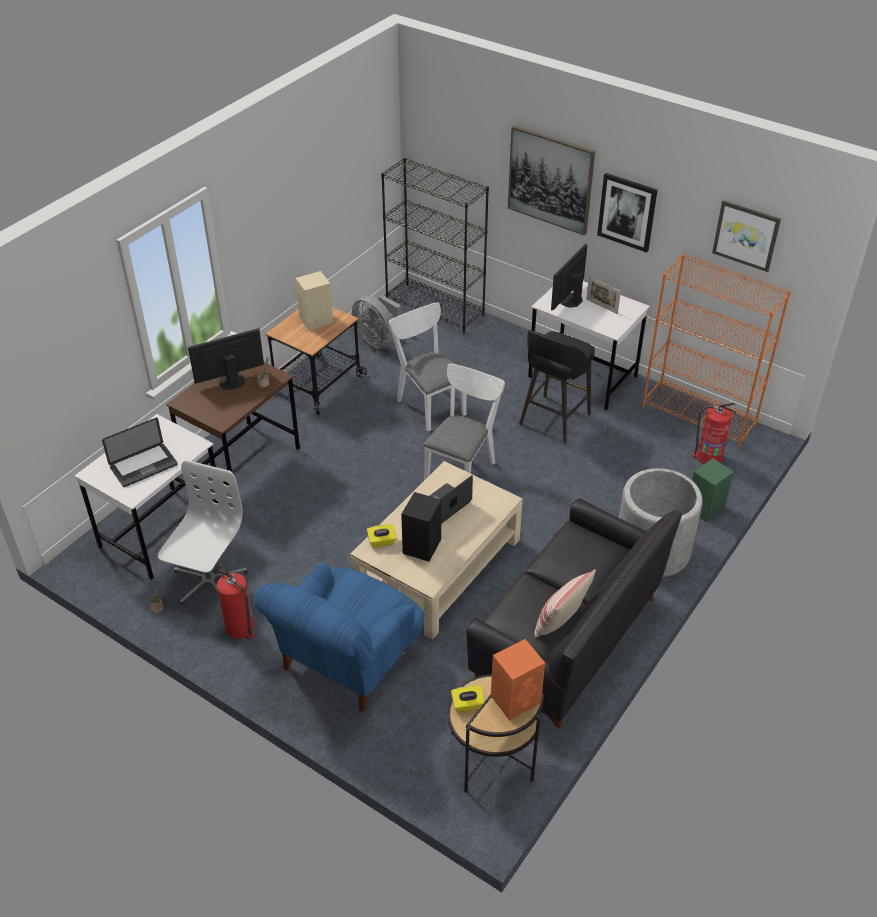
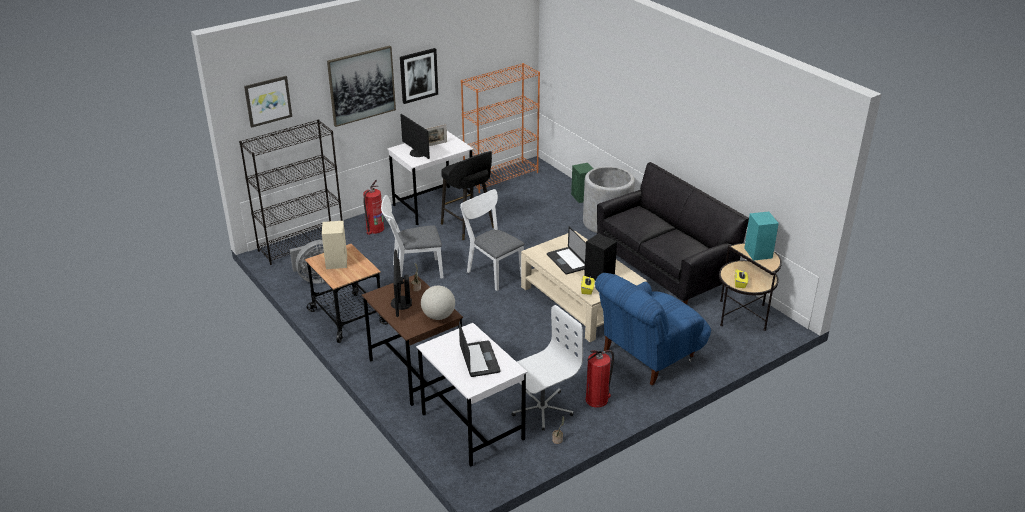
camera: 70 degrees left, 10 degrees down
(208, 581) = (541, 409): white office chair -> white office chair turned 105 degrees clockwise
(216, 414) = (438, 316): none -> globe
(346, 661) = (648, 356): blue armchair -> blue armchair turned 90 degrees clockwise
(516, 699) = (758, 252): orange speaker -> turquoise speaker
(560, 621) = (690, 237): pillow -> none
(708, 457) = (540, 184): fire extinguisher -> fire extinguisher (374, 229)
(746, 235) = (491, 45): picture -> picture (268, 101)

